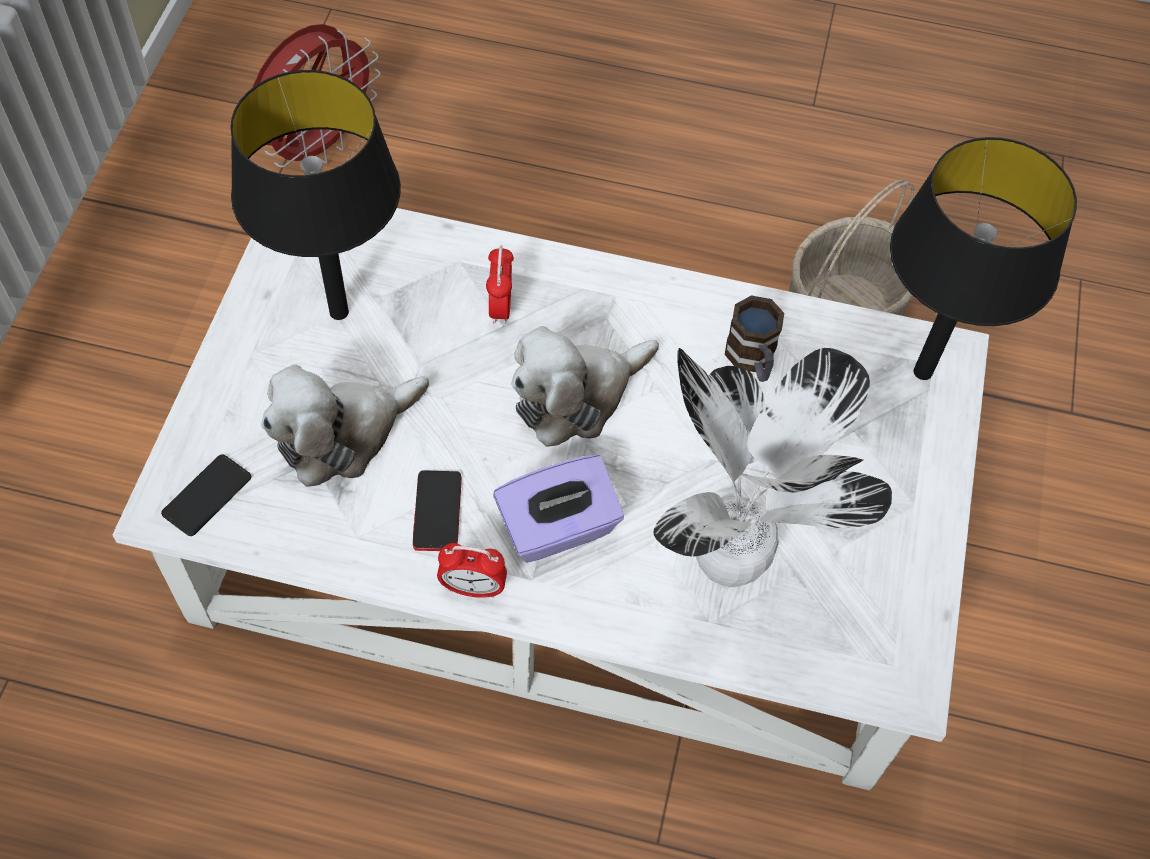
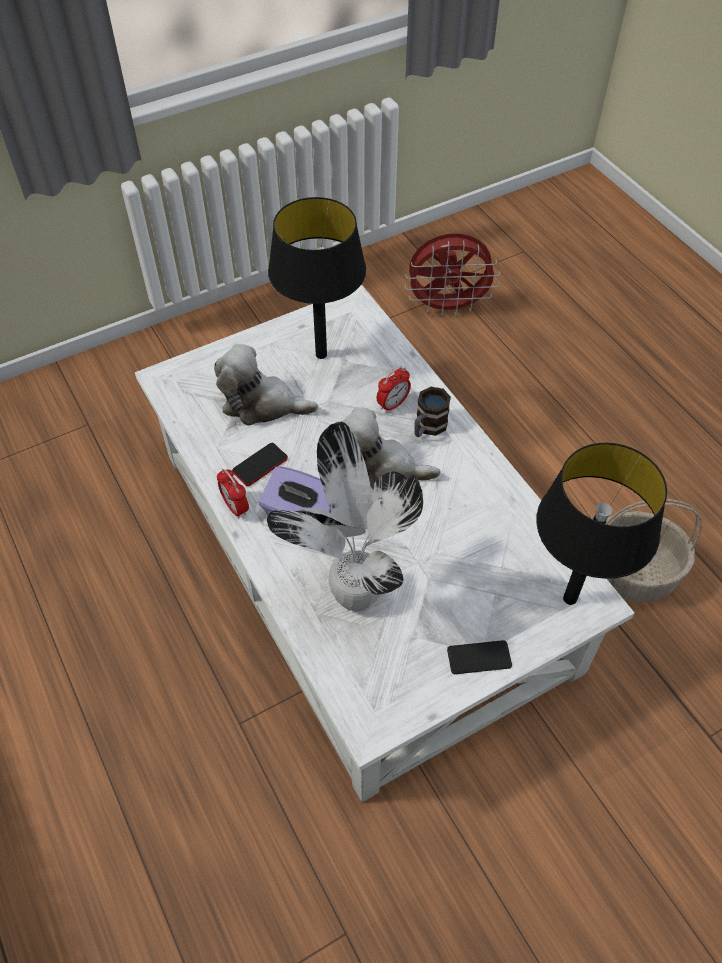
camera: 50 degrees right, 5 degrees down
(207, 496) = (183, 385): phone -> phone (479, 658)
(752, 360) = (484, 520): mug -> mug (427, 427)

